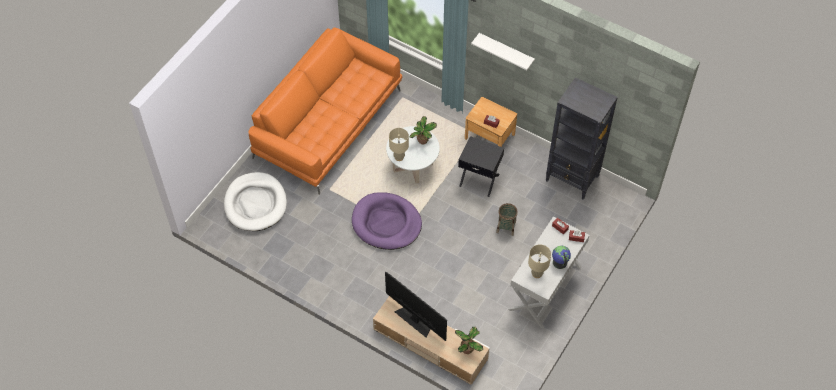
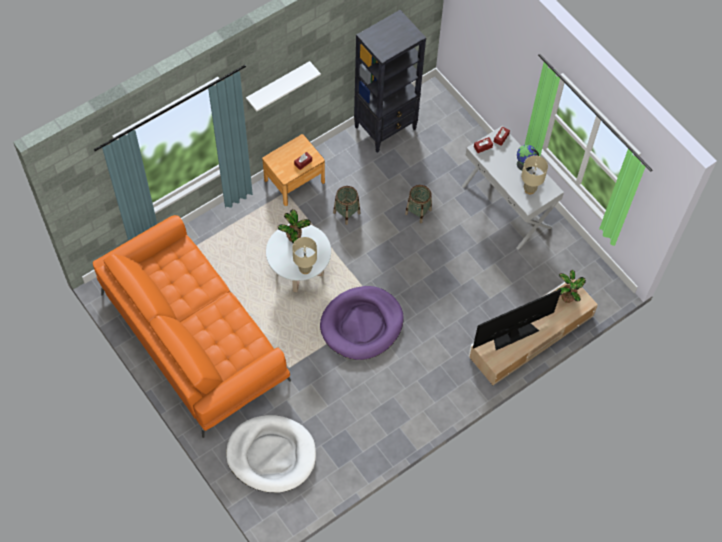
camera: 70 degrees left, 5 degrees up
(479, 179) = (346, 213): black side table -> basket

